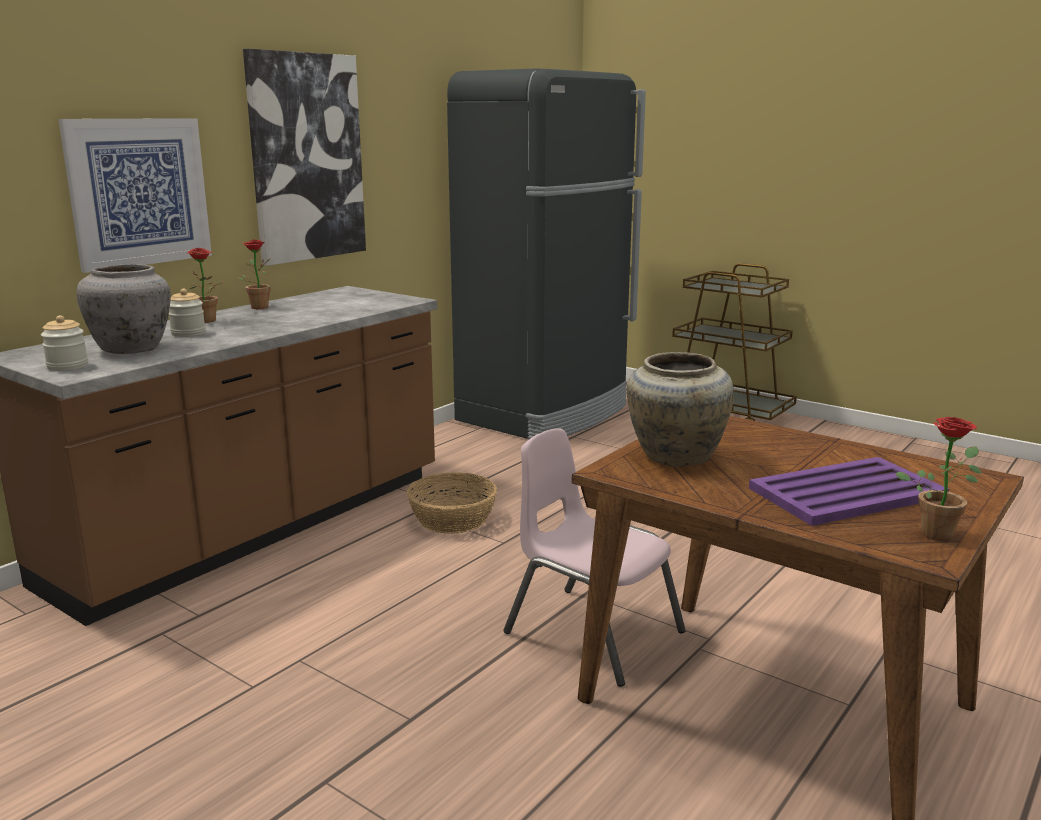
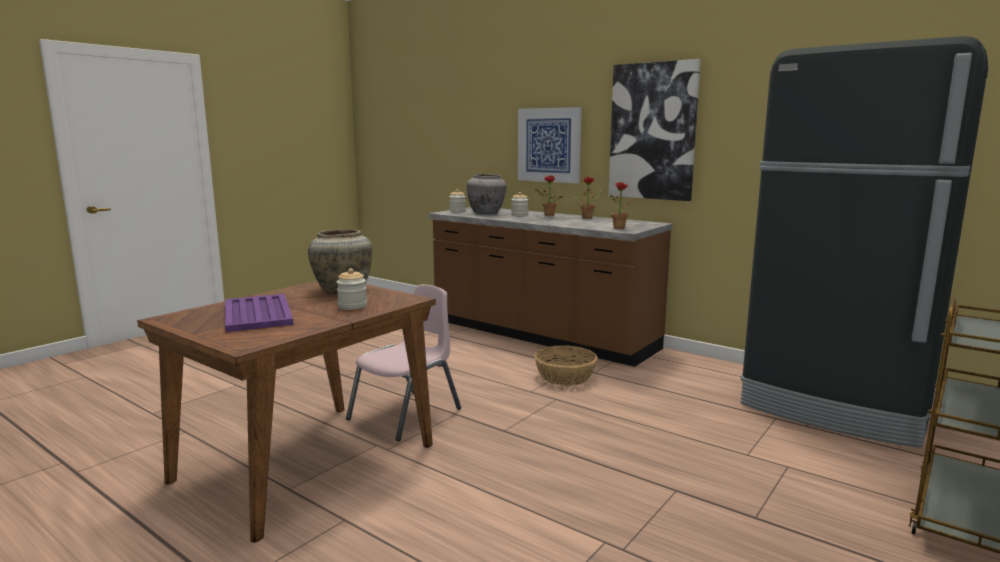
camera: 90 degrees right, 5 degrees down
(763, 443) = (352, 306): none -> jar
(938, 532) = (187, 323): potted plant -> potted plant (621, 228)

